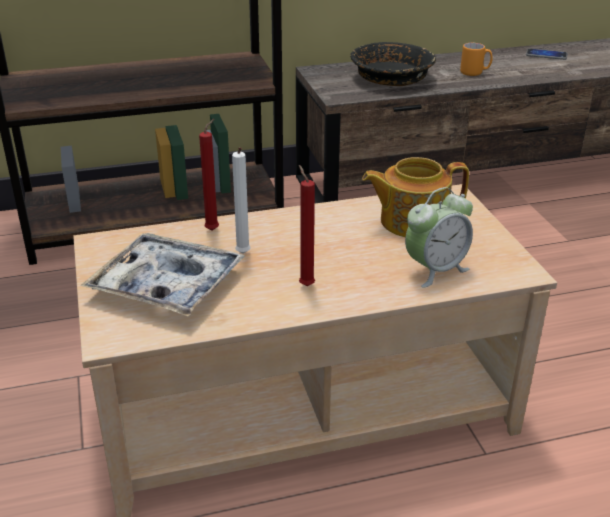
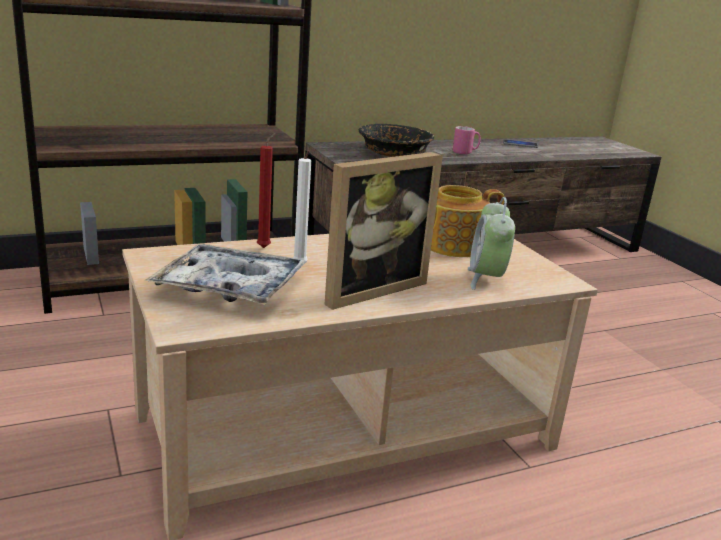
camera: 10 degrees left, 10 degrees down
(305, 284) = (368, 288): red candle -> picture frame
(435, 270) = (486, 279): alarm clock -> alarm clock turned 135 degrees clockwise
(475, 73) = (465, 152): orange mug -> pink mug

